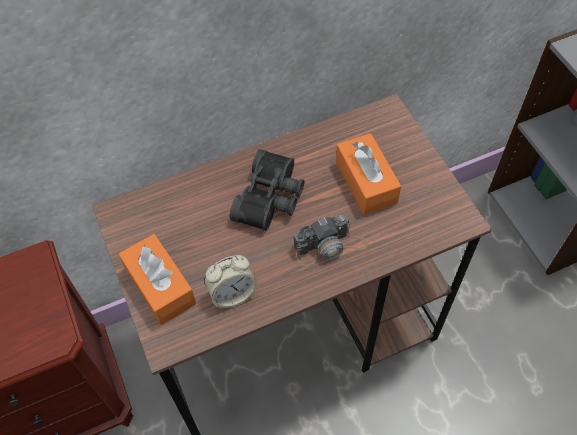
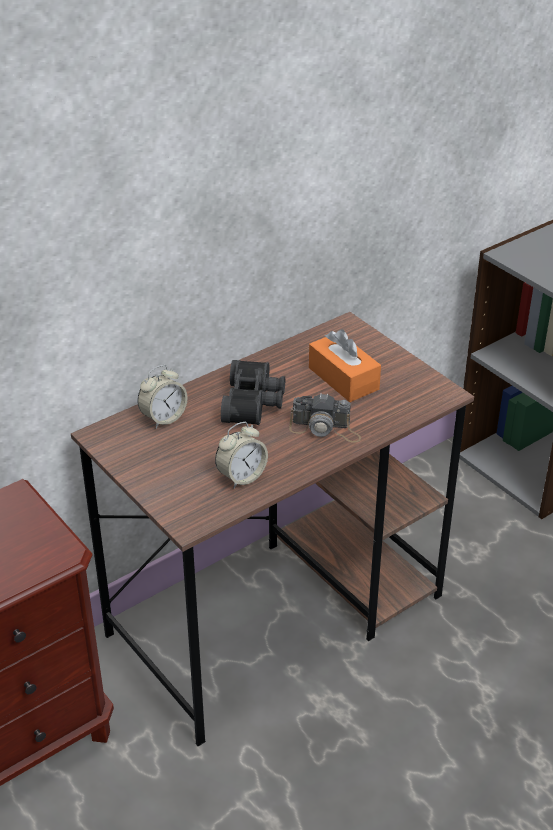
camera: 15 degrees left, 20 degrees down
(160, 286) = (166, 482): orange tissue box -> none
(181, 202) = (163, 418): none -> alarm clock
(330, 246) = (325, 429): camera -> camera turned 45 degrees clockwise

